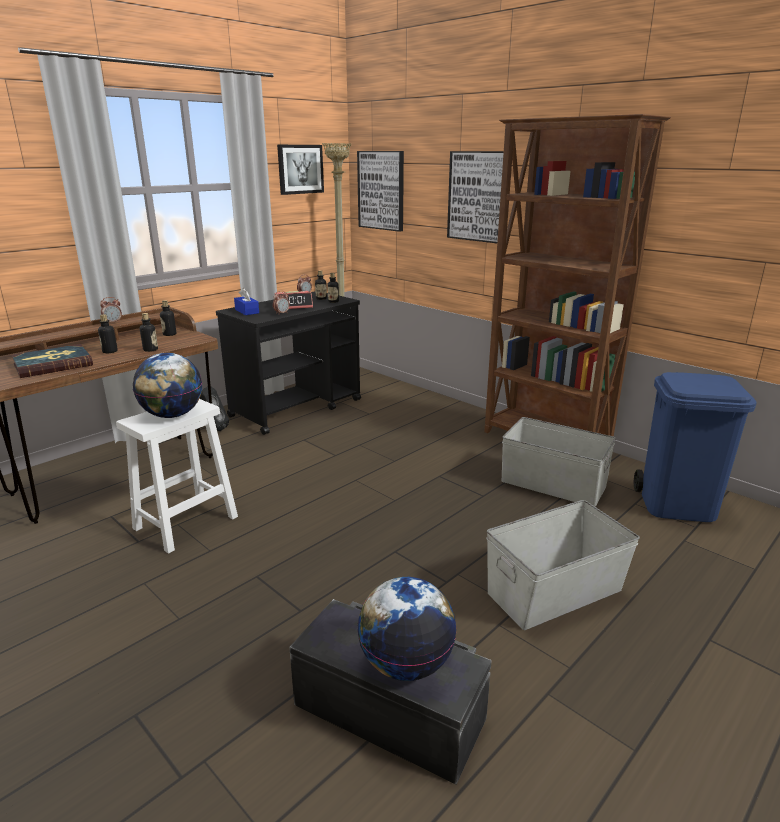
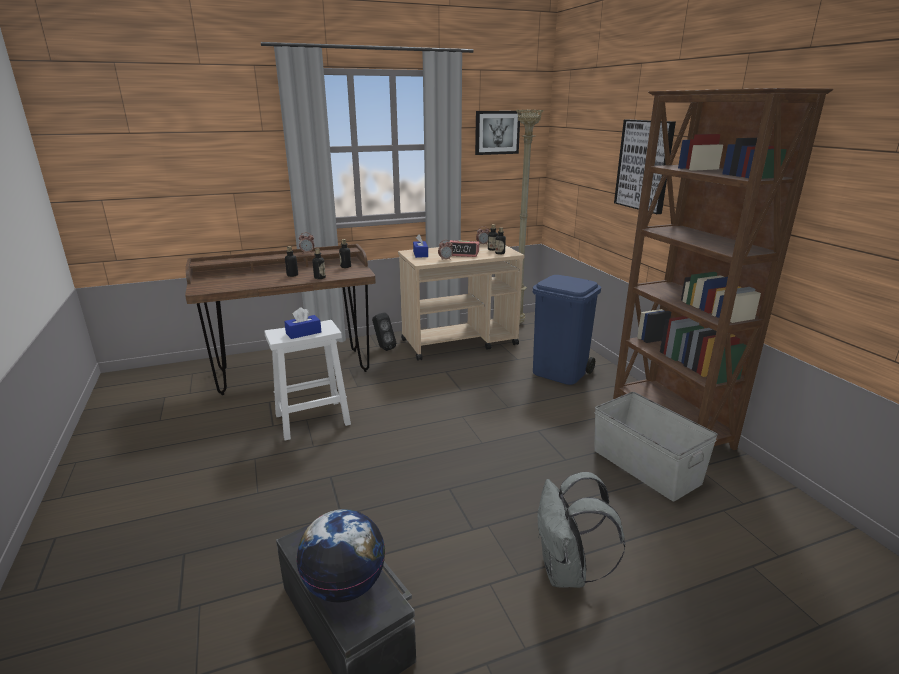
camera: 25 degrees right, 0 degrees up
(53, 364) = (248, 280): book -> none
(172, 415) = (303, 333): globe -> blue tissue box
(297, 408) = (460, 342): black cart -> beige cart
(381, 190) = (570, 154): picture -> none
(556, 592) = (567, 572): grey storage box -> grey backpack
(677, 505) = (774, 526): blue trash can -> blue trash can (560, 373)

